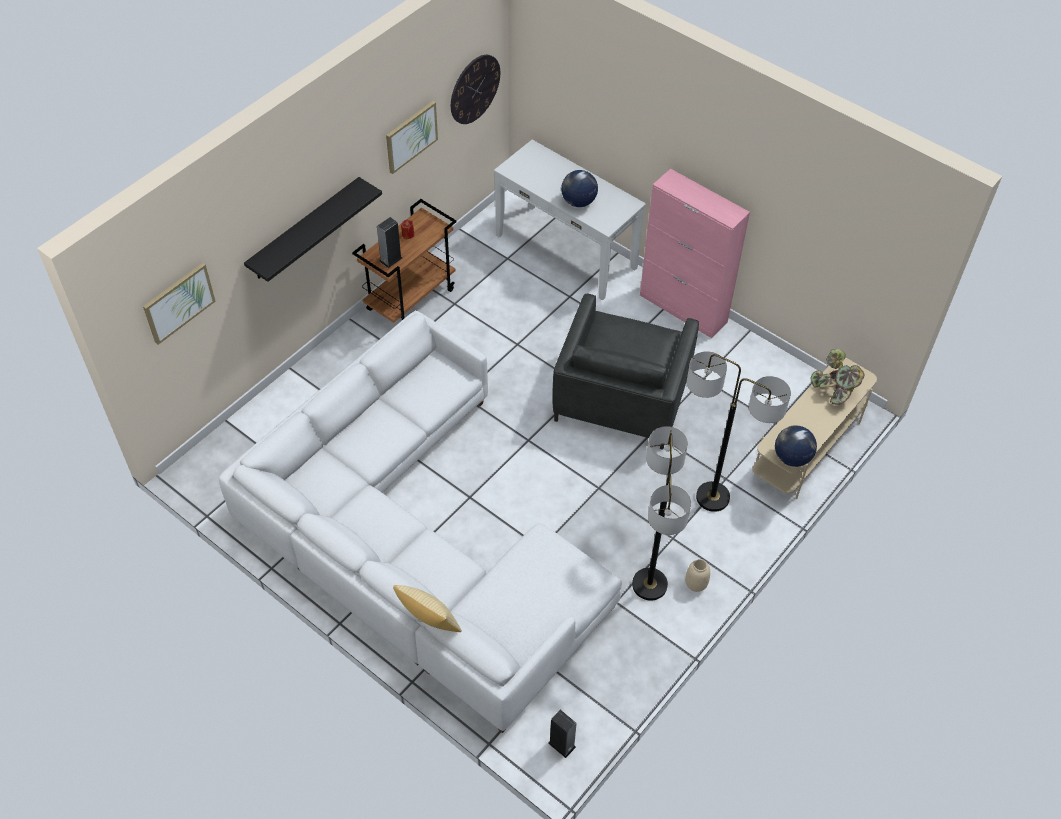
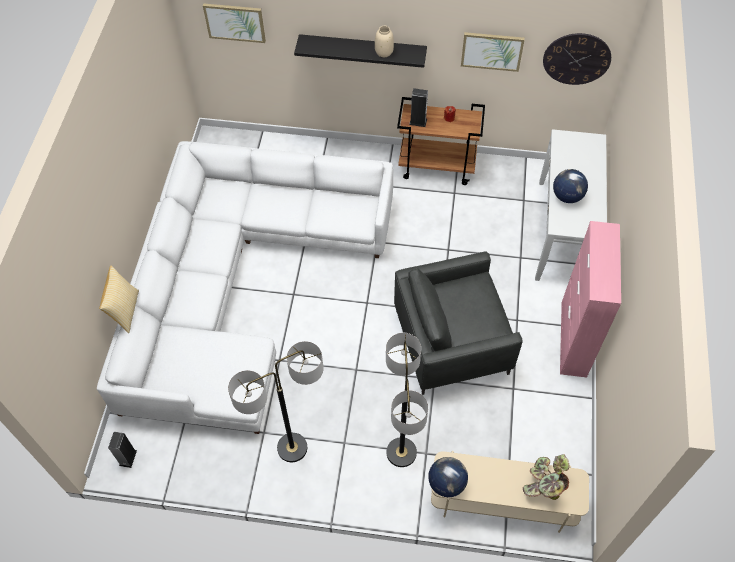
camera: 60 degrees right, 5 degrees up
(696, 584) = (313, 480): beige vase -> beige vase (383, 52)

